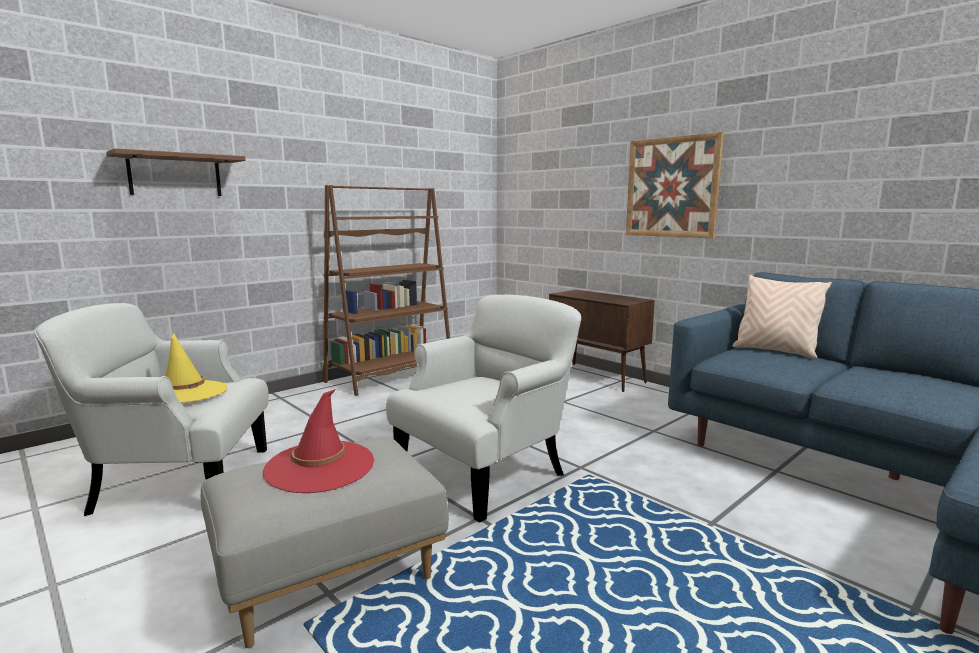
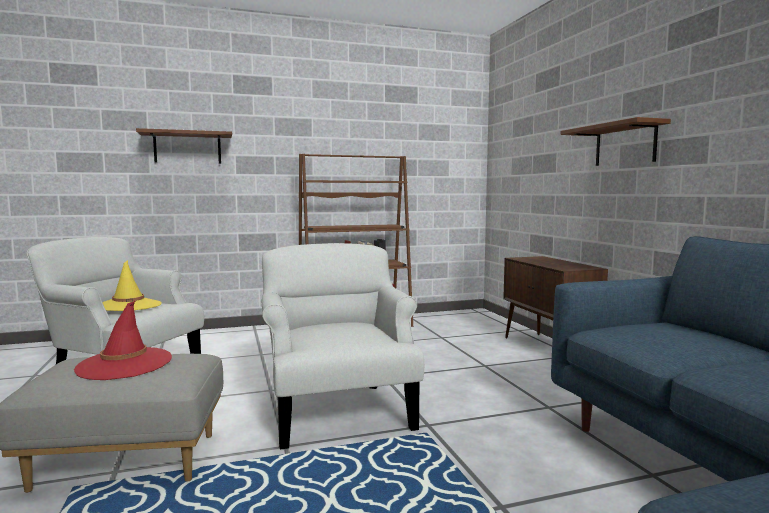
camera: 25 degrees right, 5 degrees down
(485, 471) = (338, 411): white armchair -> white armchair turned 90 degrees counterclockwise
(671, 187) = (625, 145): picture -> brown shelf
(775, 351) = (691, 331): beige pillow -> none

